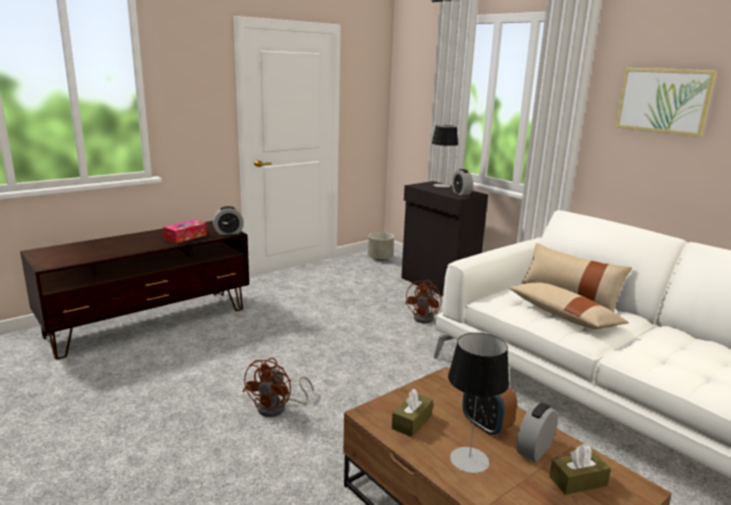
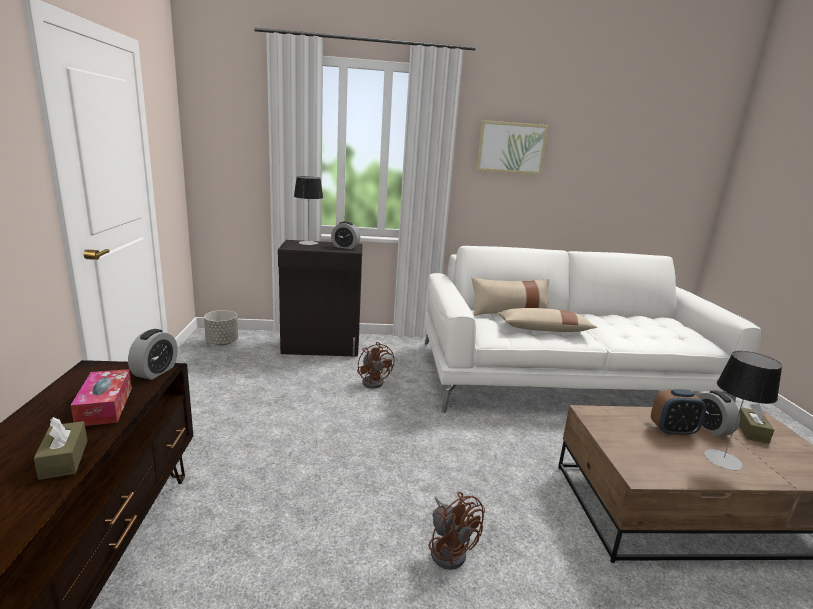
camera: 55 degrees left, 0 degrees up
(412, 422) = (659, 460): brown tissue box -> brown tissue box (64, 459)

